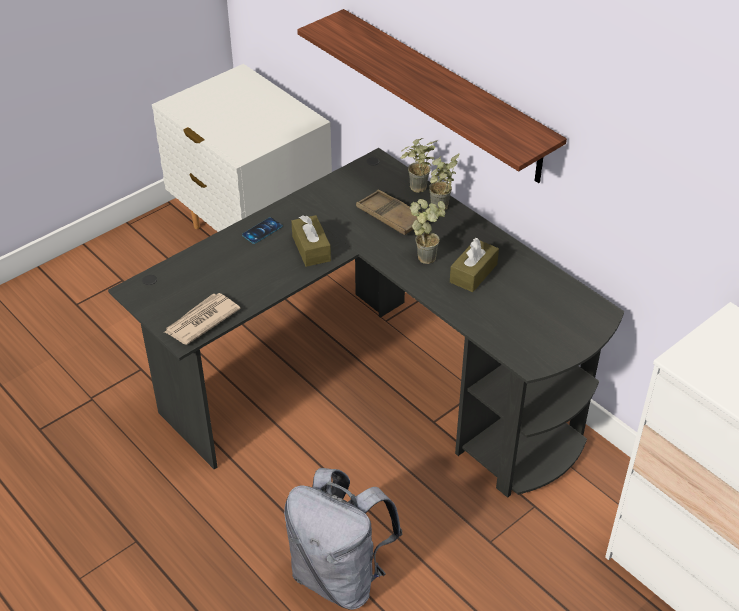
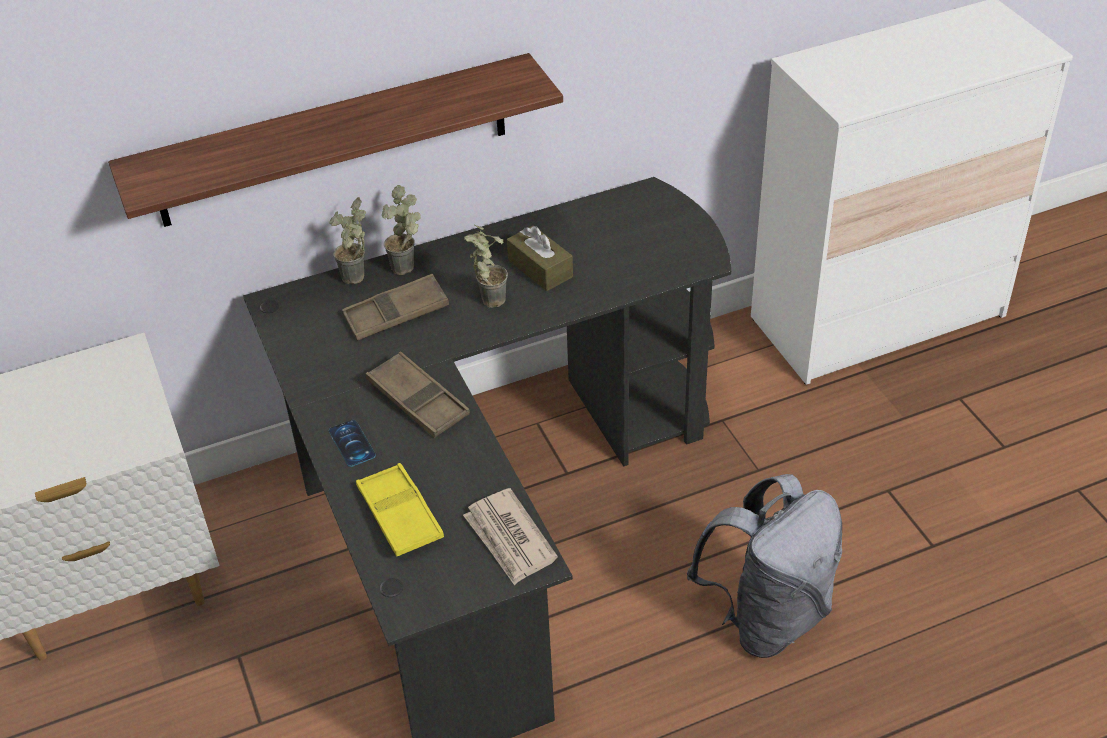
camera: 70 degrees left, 0 degrees up
(208, 267) = (400, 515): none -> yellow tray
(311, 248) = (418, 400): brown tissue box -> brown tray

